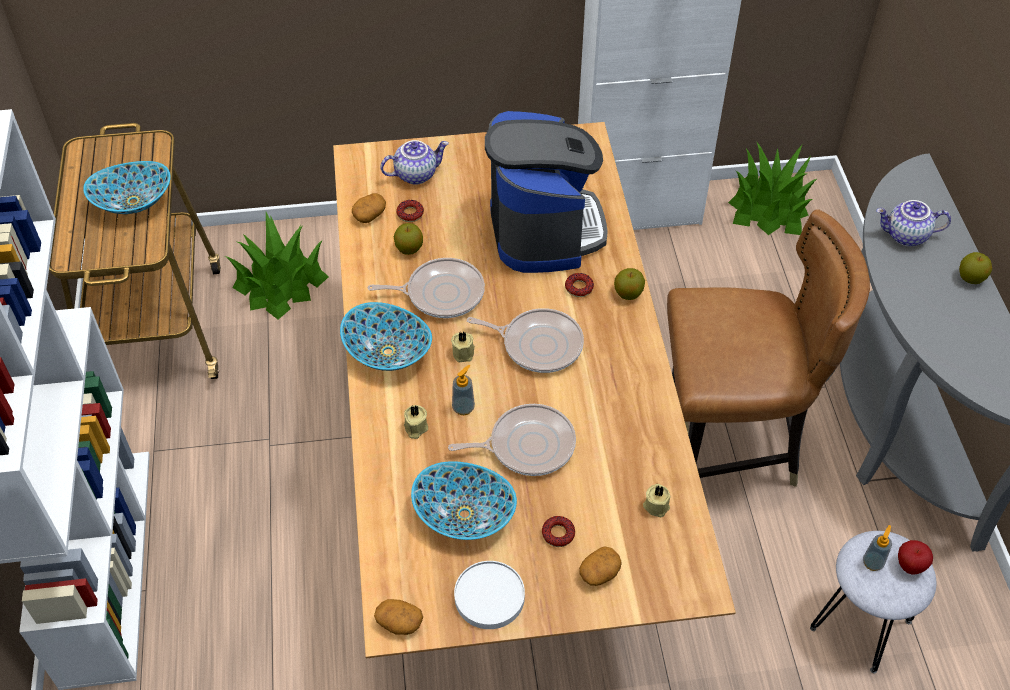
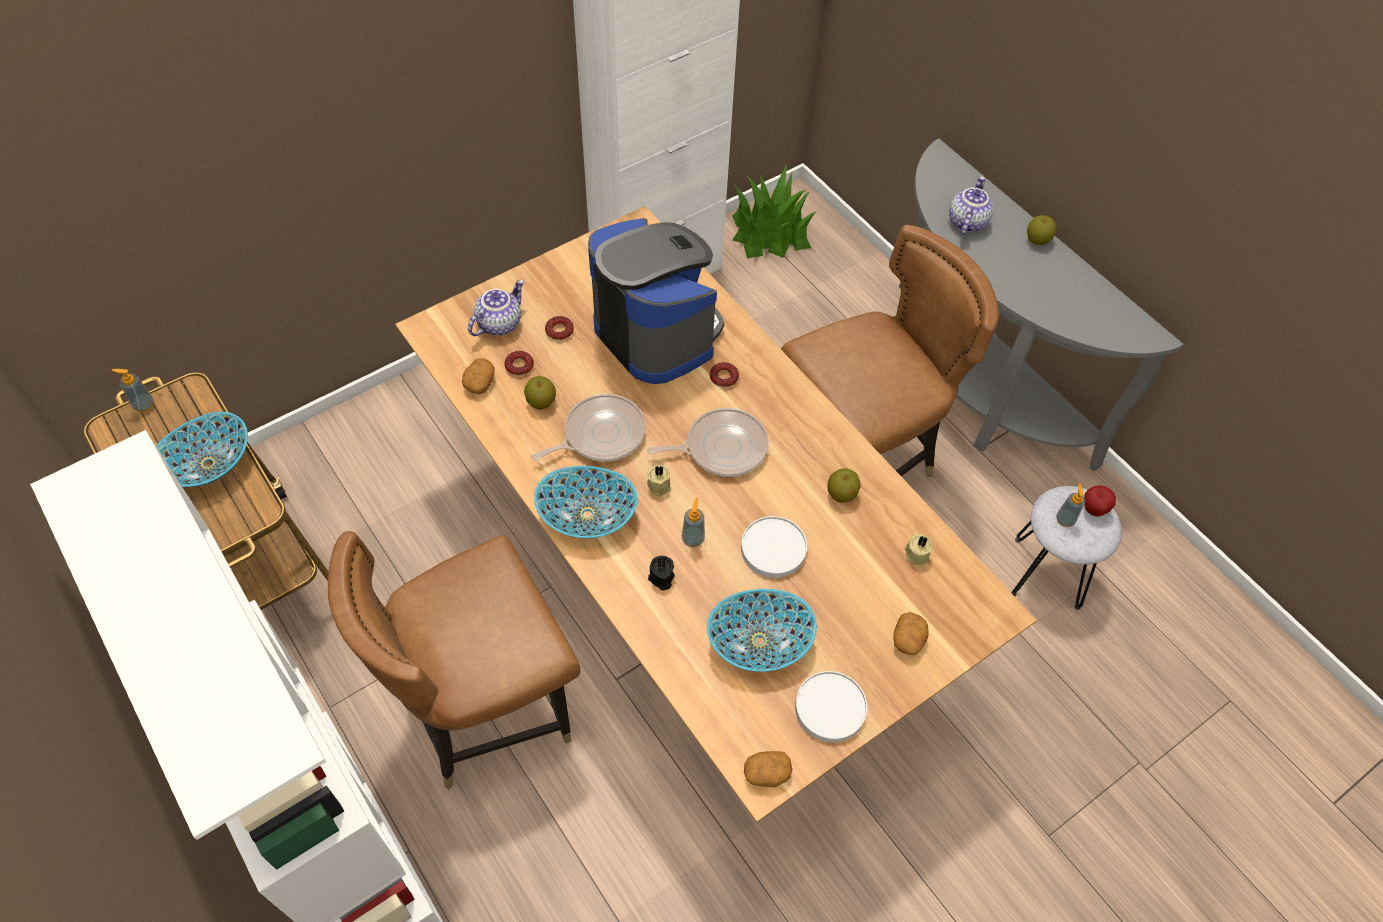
camera: 30 degrees left, 5 degrees up
(116, 141) = (144, 405): none -> soap dispenser
(270, 507) = (484, 709): none -> brown chair
(280, 283) = (356, 481): potted plant -> none
(415, 428) = (661, 578): beige candle -> black candle
(527, 445) = (772, 549): frying pan -> white plate
(558, 534) = (851, 620): donut -> donut (559, 331)
(628, 294) = (770, 366): apple -> apple (841, 494)
(906, 236) = (966, 221): teapot -> teapot turned 135 degrees clockwise

